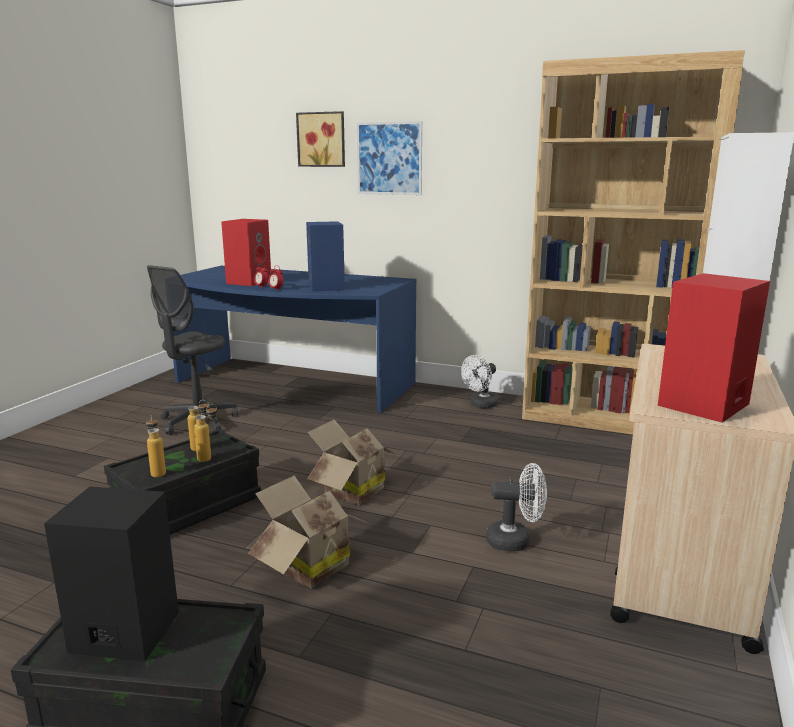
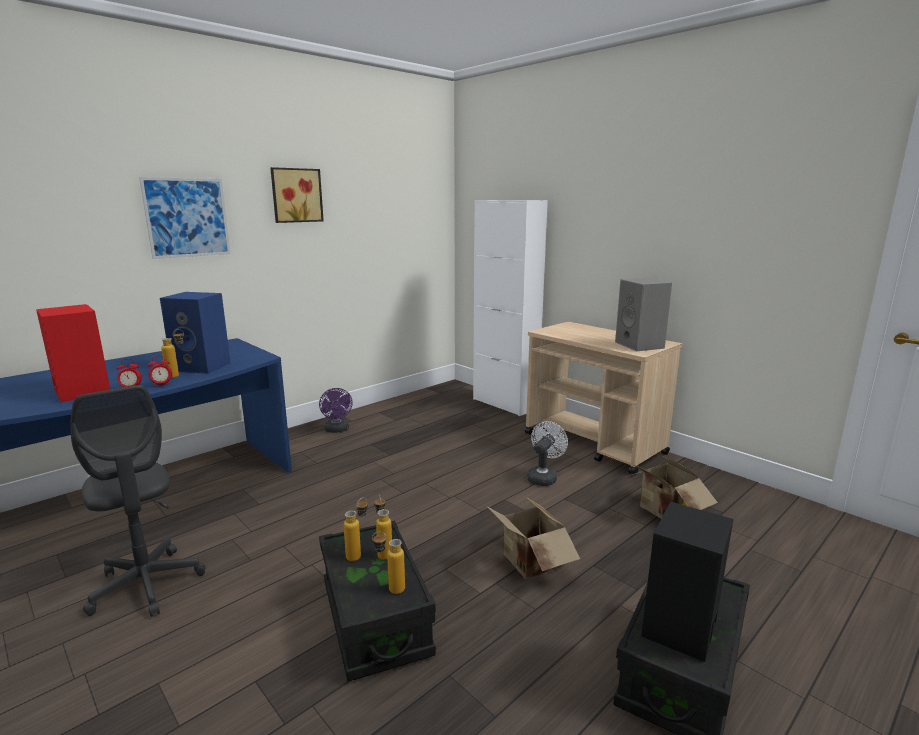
camera: 65 degrees left, 0 degrees up
(299, 288) = (178, 376): none -> bottle
(322, 139) = (88, 196): picture -> picture (296, 195)
(350, 491) = (426, 520): cardboard box -> cardboard box (664, 513)
(480, 405) = (337, 430): white fan -> purple fan
(605, 419) = (414, 402): brown bookcase -> none
(704, 405) = (640, 345): red speaker -> grey speaker

